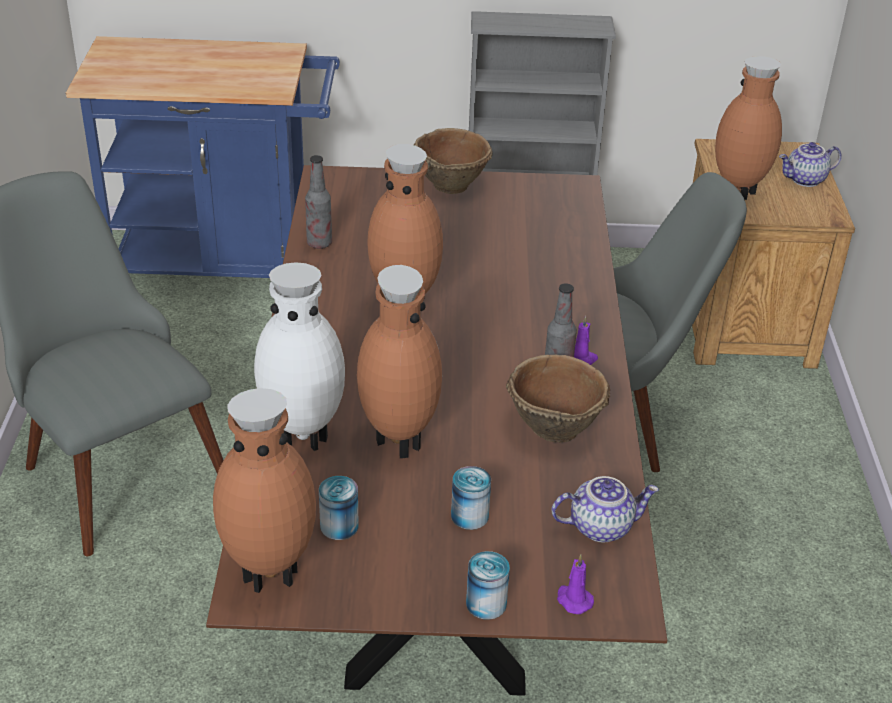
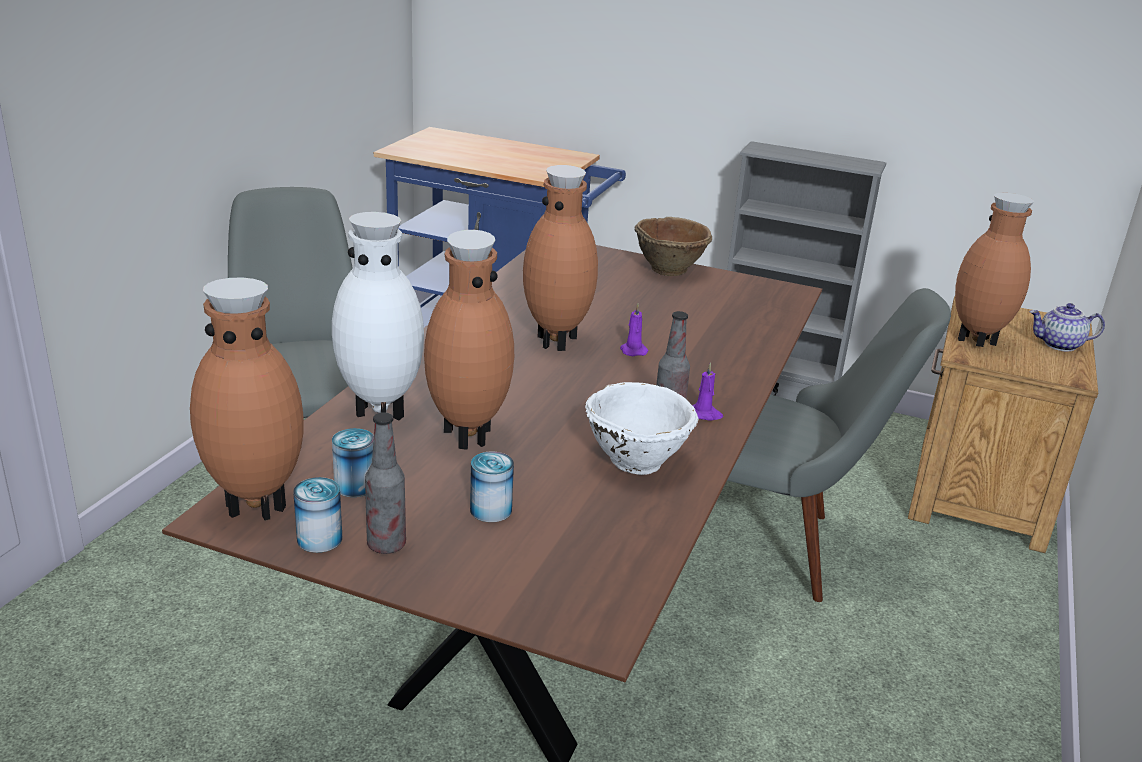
camera: 20 degrees right, 10 degrees down
(319, 243) = (514, 285): bottle -> bottle (386, 545)
(486, 603) = (448, 587): can -> can (319, 539)
(554, 426) = (635, 459): brown bowl -> white bowl
(573, 600) = (545, 610): purple candle -> purple candle (632, 350)
(601, 526) = (625, 553): teapot -> none

